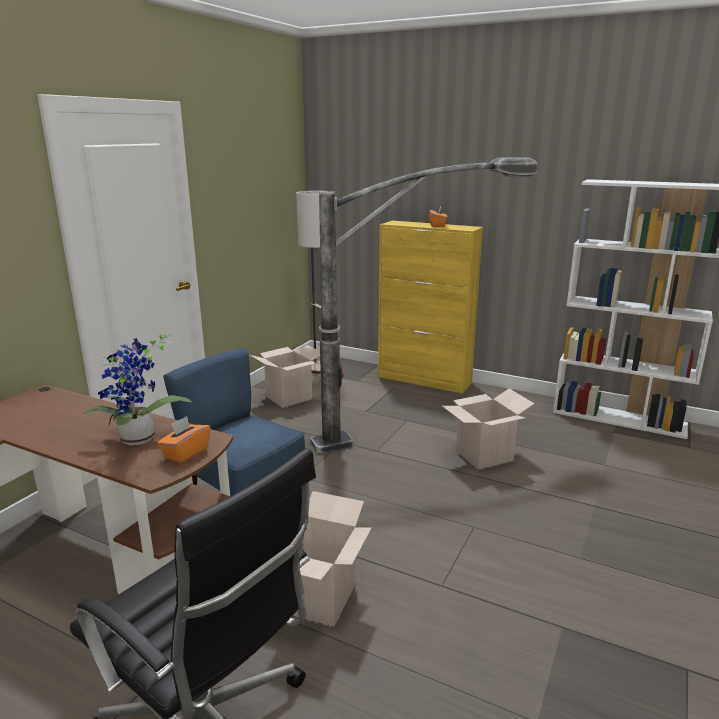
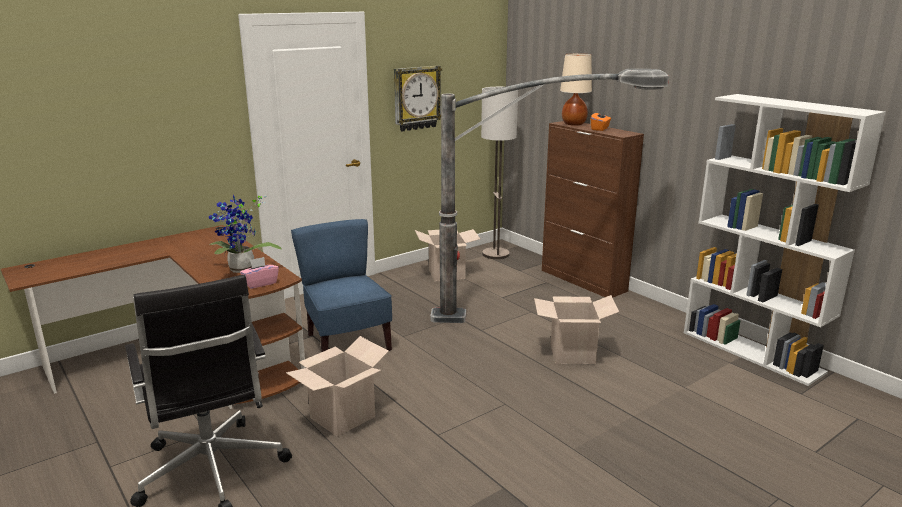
camera: 25 degrees right, 0 degrees up
(185, 453) = (260, 283): orange tissue box -> pink tissue box
(235, 206) = (416, 98): none -> wall clock
(405, 223) = (574, 124): none -> beige table lamp
(424, 380) = (583, 281): yellow cabinet -> brown cabinet

